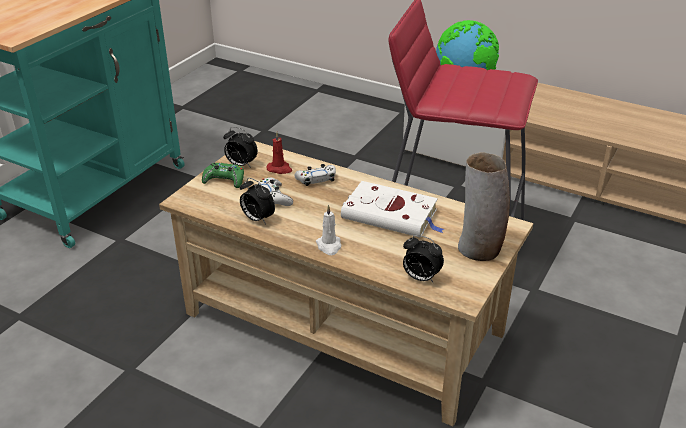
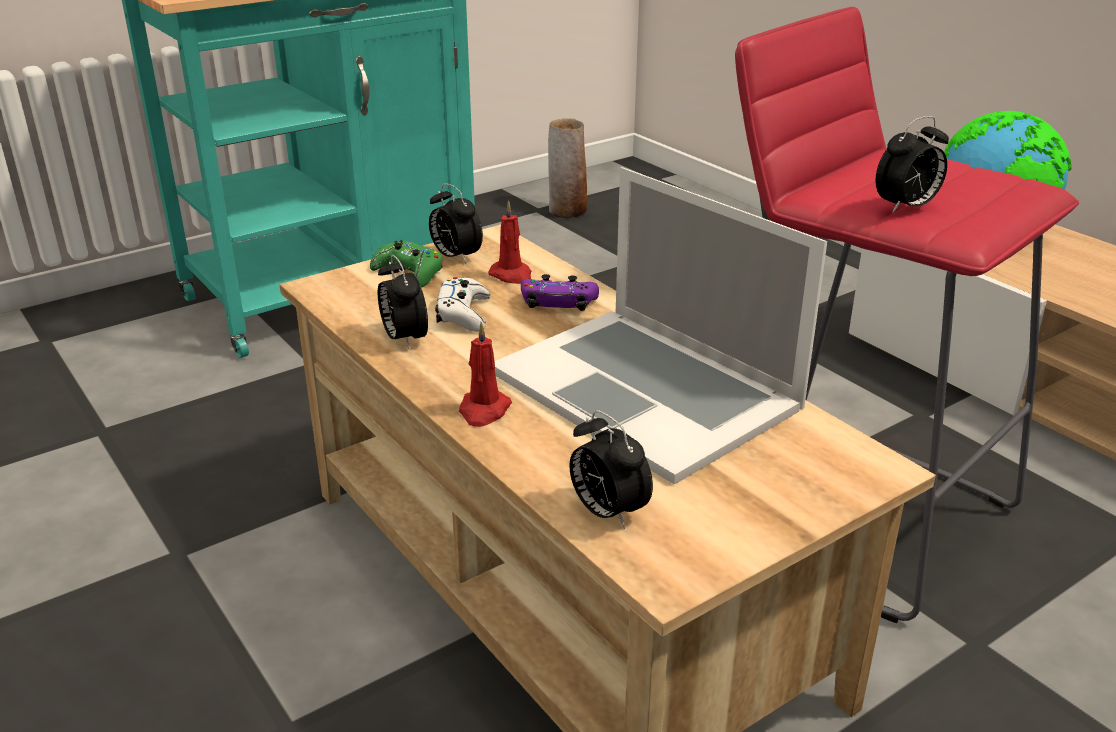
camera: 25 degrees right, 5 degrees down
(316, 179) = (558, 303): white game controller -> purple game controller
(329, 246) = (484, 411): white candle -> red candle
(392, 215) = (645, 389): white book -> laptop
(477, 101) = (906, 208): none -> alarm clock
(479, 250) = (773, 494): vase -> vase (567, 212)

